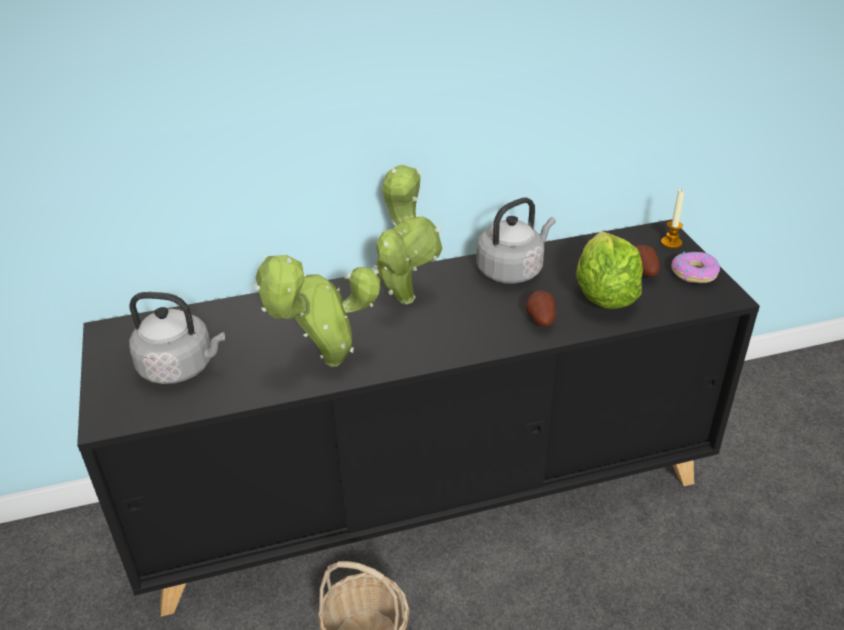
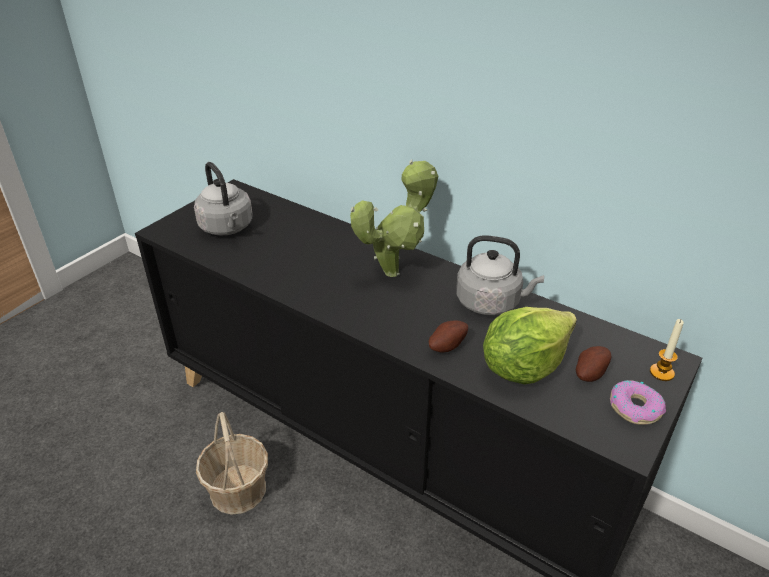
camera: 50 degrees right, 0 degrees up
(327, 364) = (286, 276): potted plant -> none

